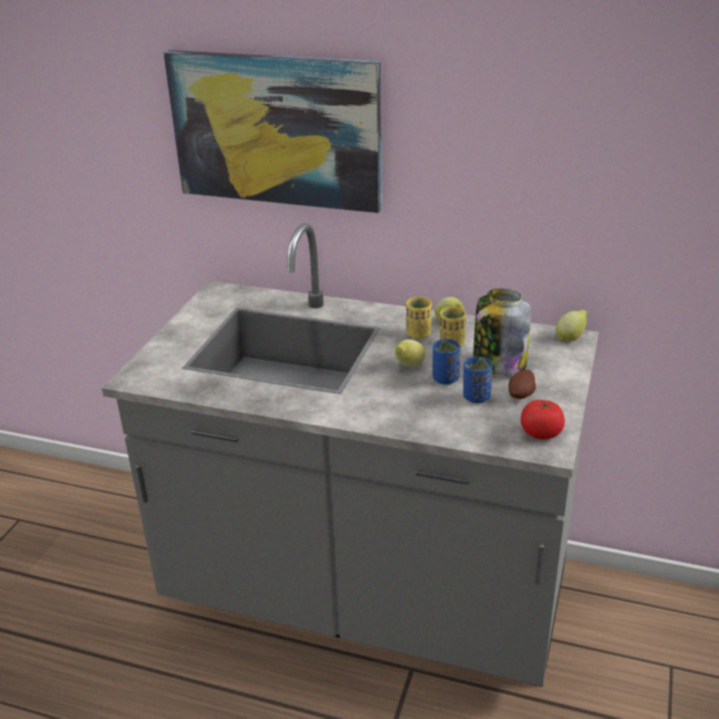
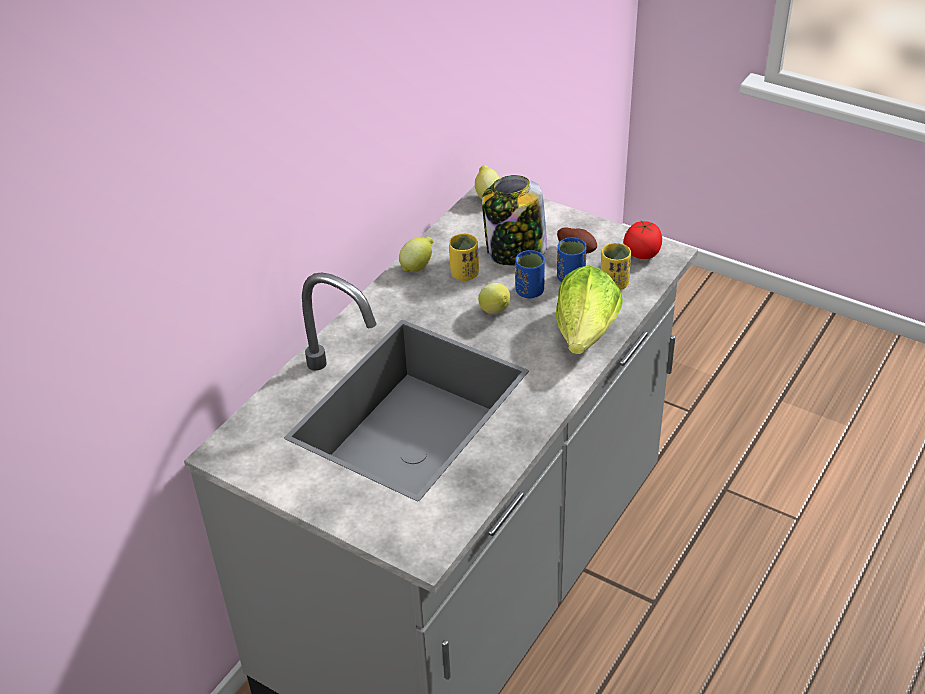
camera: 75 degrees left, 10 degrees up
(276, 130) = (213, 202): picture -> none
(402, 415) = (586, 332): none -> lettuce
(418, 334) = (431, 293): yellow cup -> yellow cup (614, 284)

